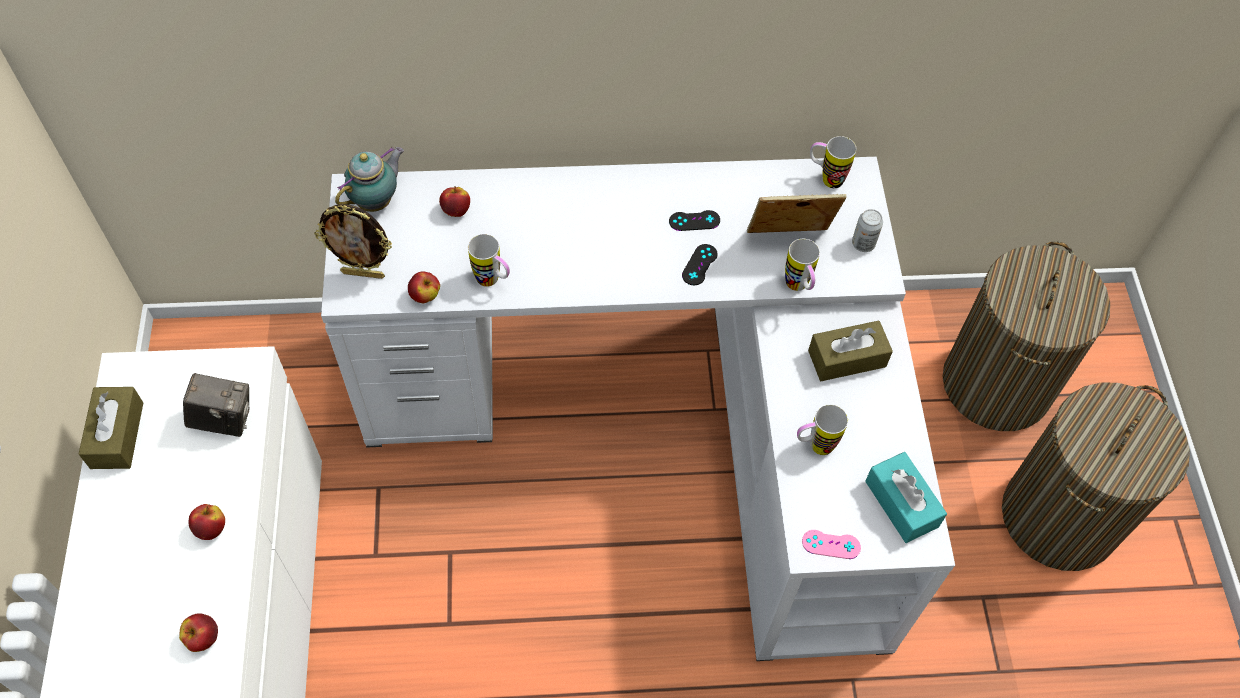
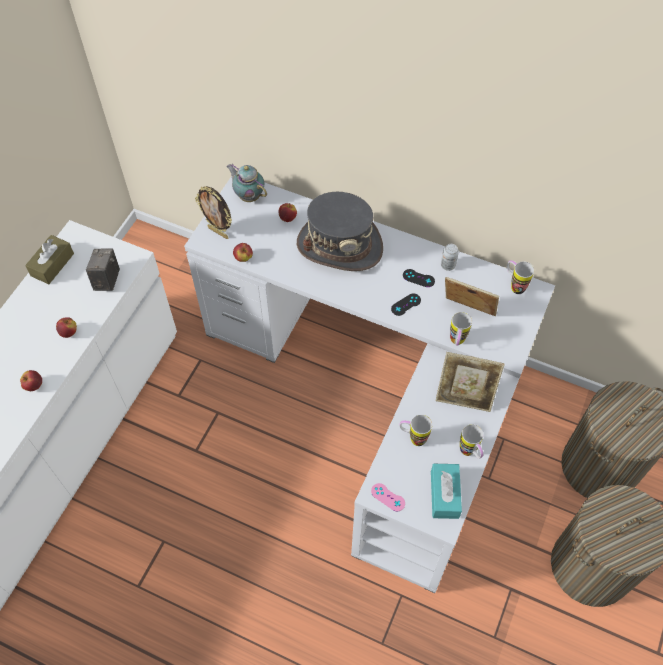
camera: 30 degrees right, 0 degrees up
(224, 419) = (107, 279): camera -> camera turned 120 degrees counterclockwise
(377, 201) = (248, 196): teapot -> teapot turned 120 degrees counterclockwise
(493, 281) = (284, 265): mug -> mug (470, 453)
(557, 220) = (340, 246): none -> grey hat
(847, 358) = (464, 397): brown tissue box -> picture frame
(863, 244) = (512, 333): can -> can (448, 265)

